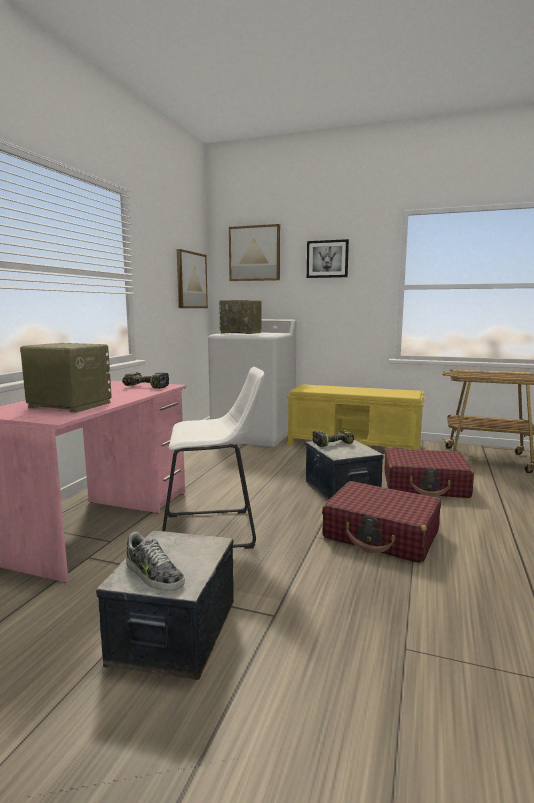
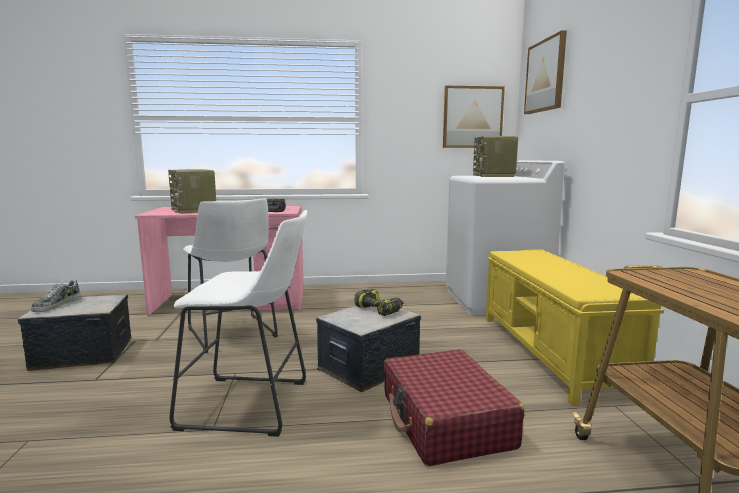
camera: 65 degrees right, 0 degrees up
(68, 405) = (194, 210): radio -> radio turned 150 degrees clockwise
(327, 259) = (603, 68): picture -> none
(381, 535) = (252, 405): red suitcase -> white stool

